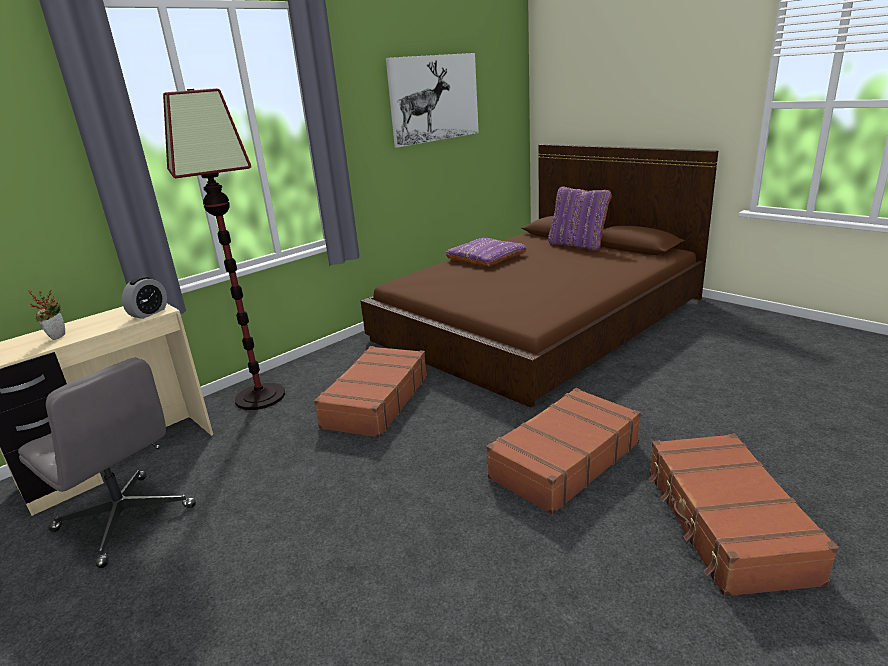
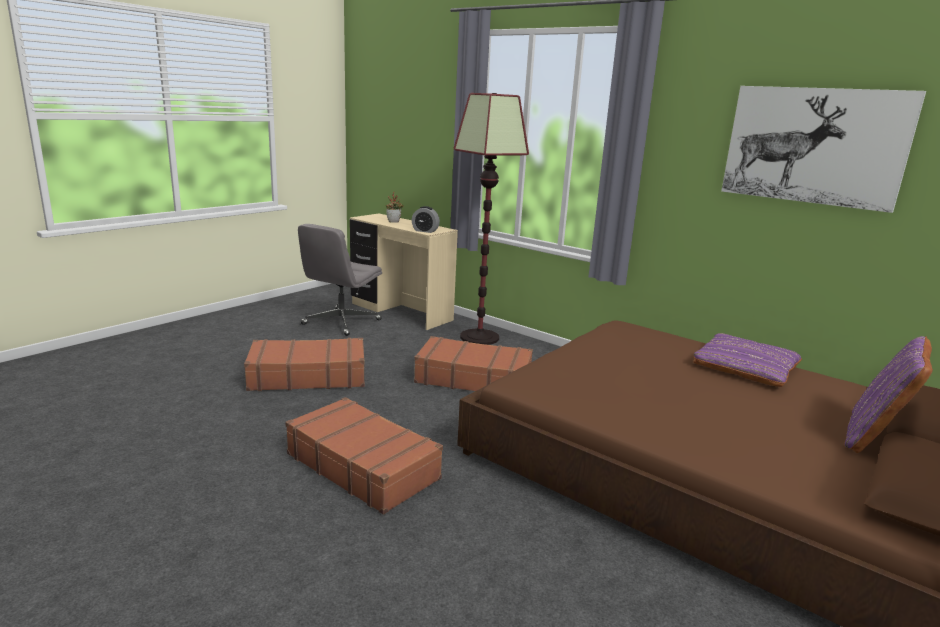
camera: 80 degrees right, 5 degrees down
(725, 524) = (233, 550): brown suitcase -> brown suitcase (307, 376)

